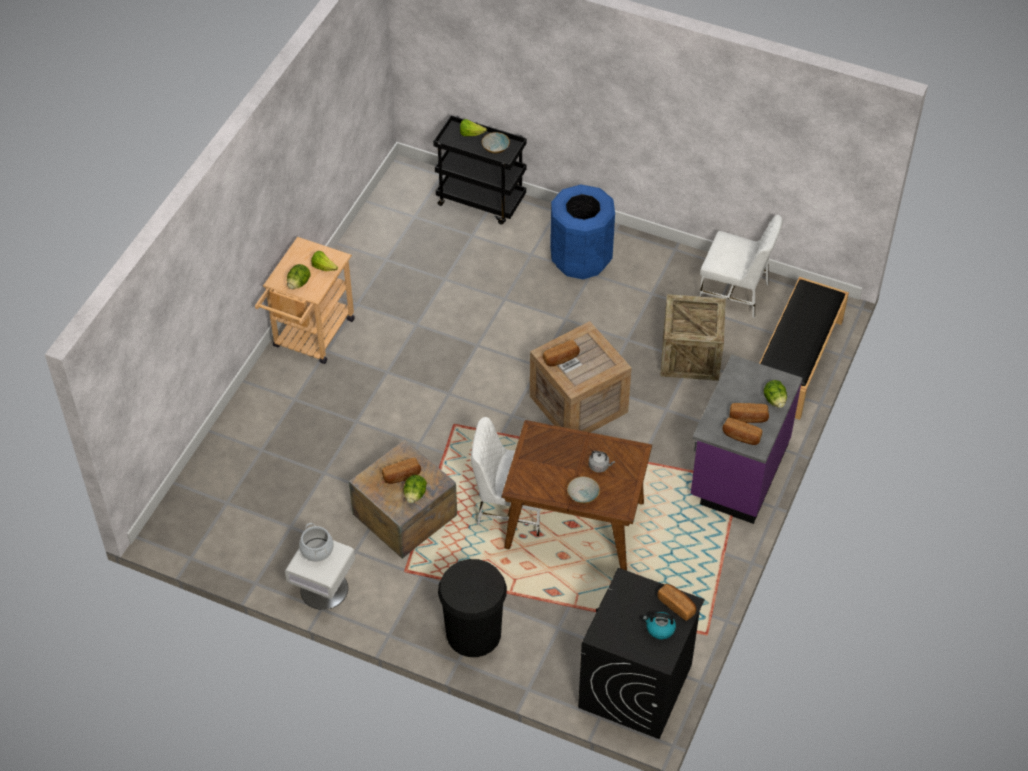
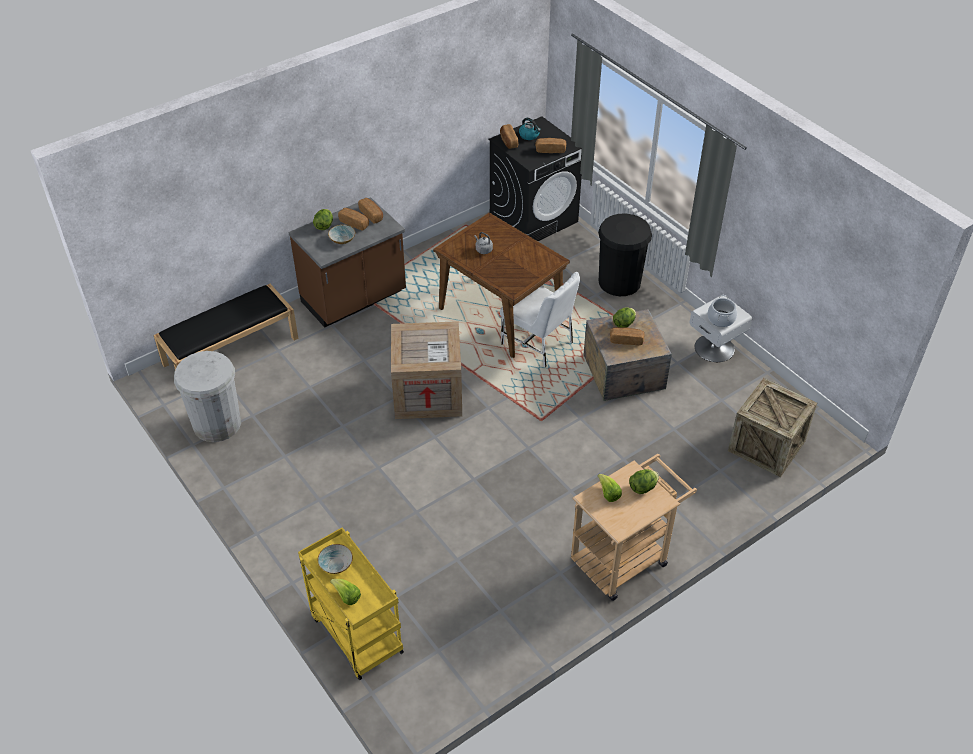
camera: 150 degrees left, 5 degrees down
(482, 201) = (355, 634): black cart -> yellow cart
(561, 359) = (440, 352): bread -> bread (550, 150)
(580, 259) = (315, 518): blue trash can -> none
(582, 495) = (511, 238): bowl -> bowl (342, 239)
(690, 356) = (306, 390): crate -> crate (766, 446)
(735, 293) = (217, 424): white chair -> white trash can
(737, 471) = (354, 299): purple counter -> brown counter

